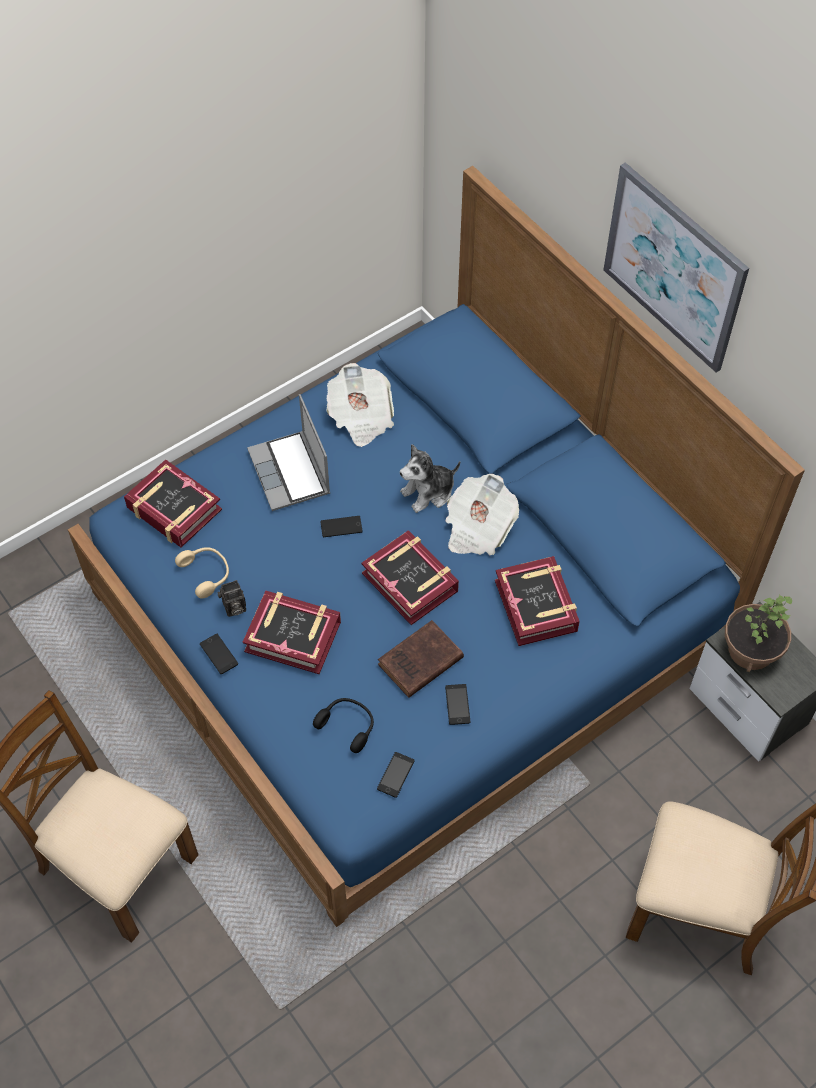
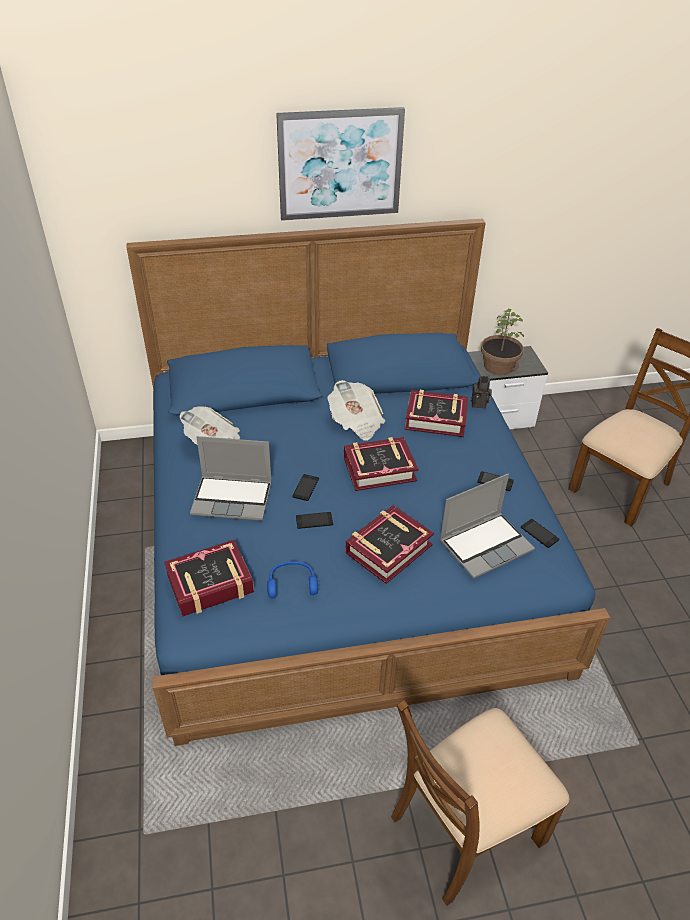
camera: 65 degrees left, 15 degrees down
(206, 573) = (292, 583): beige headphones -> blue headphones
(219, 654) = (376, 603): phone -> phone (314, 520)
(233, 608) = (338, 577): camera -> camera (480, 404)
(348, 725) = (486, 545): black headphones -> laptop
(418, 663) = (451, 488): brown book -> none
(428, 492) = (309, 434): plush toy -> none

